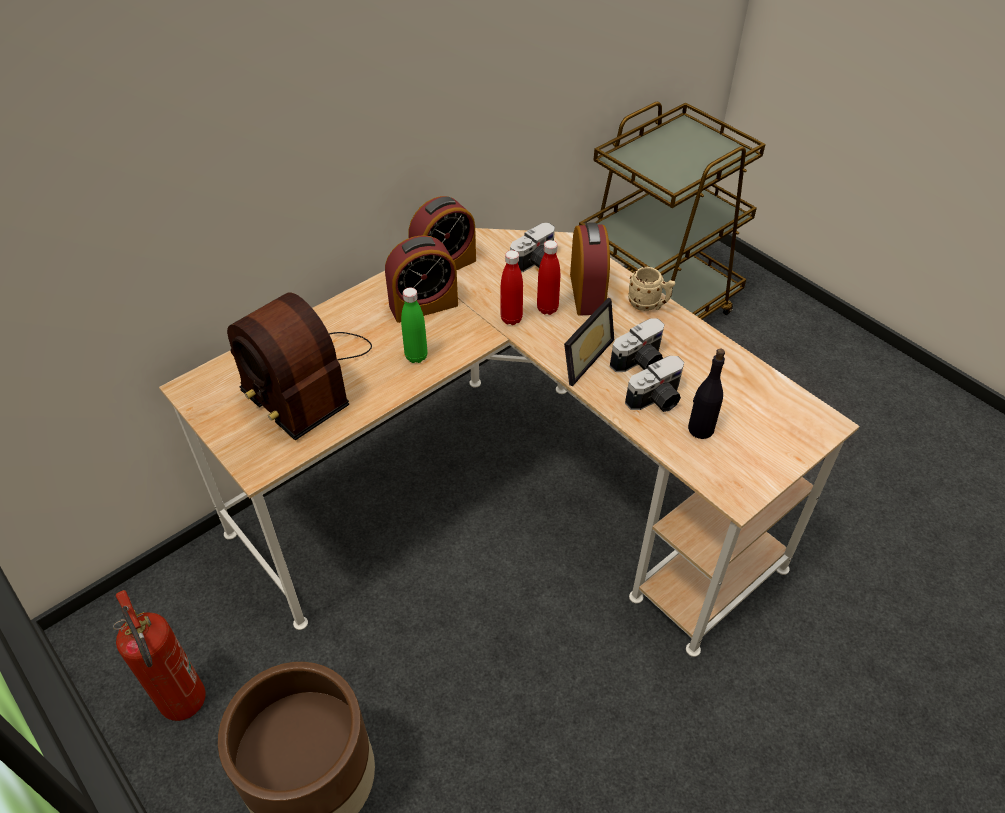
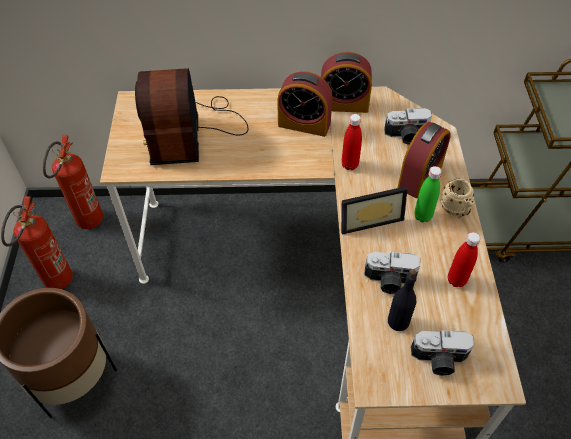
camera: 40 degrees right, 5 degrees up
(161, 612) = (87, 224): none -> fire extinguisher
(416, 356) = (266, 155): green bottle -> green bottle (422, 216)
(547, 309) = (381, 172): red bottle -> red bottle (456, 280)
(640, 362) = (406, 247): camera -> camera (439, 360)

